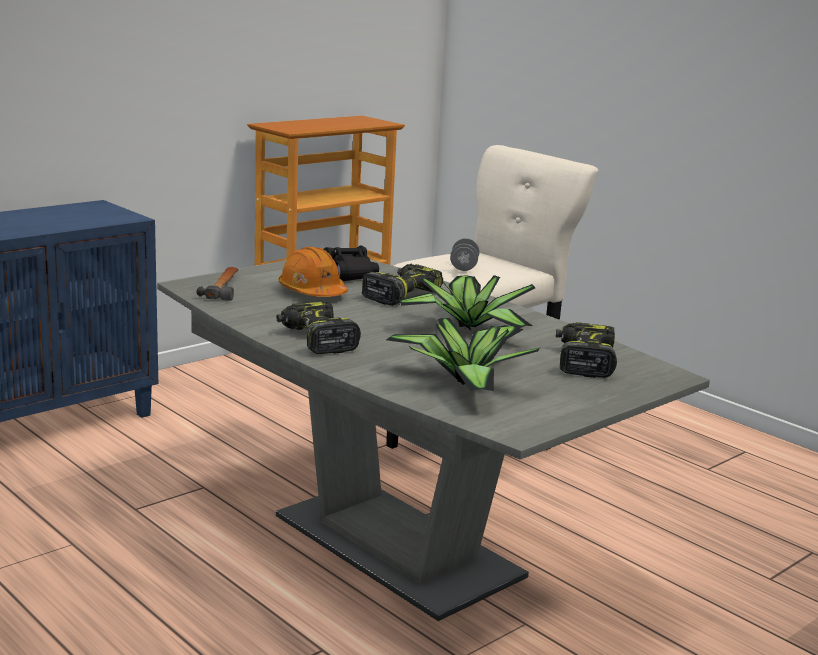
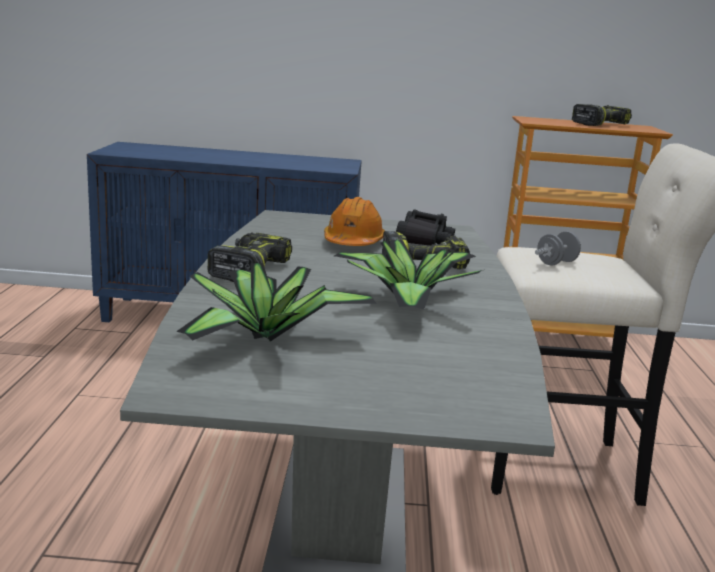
camera: 45 degrees right, 0 degrees up
(224, 287) = (298, 223): hammer -> none
(583, 362) = (439, 367): power drill -> power drill (599, 124)

